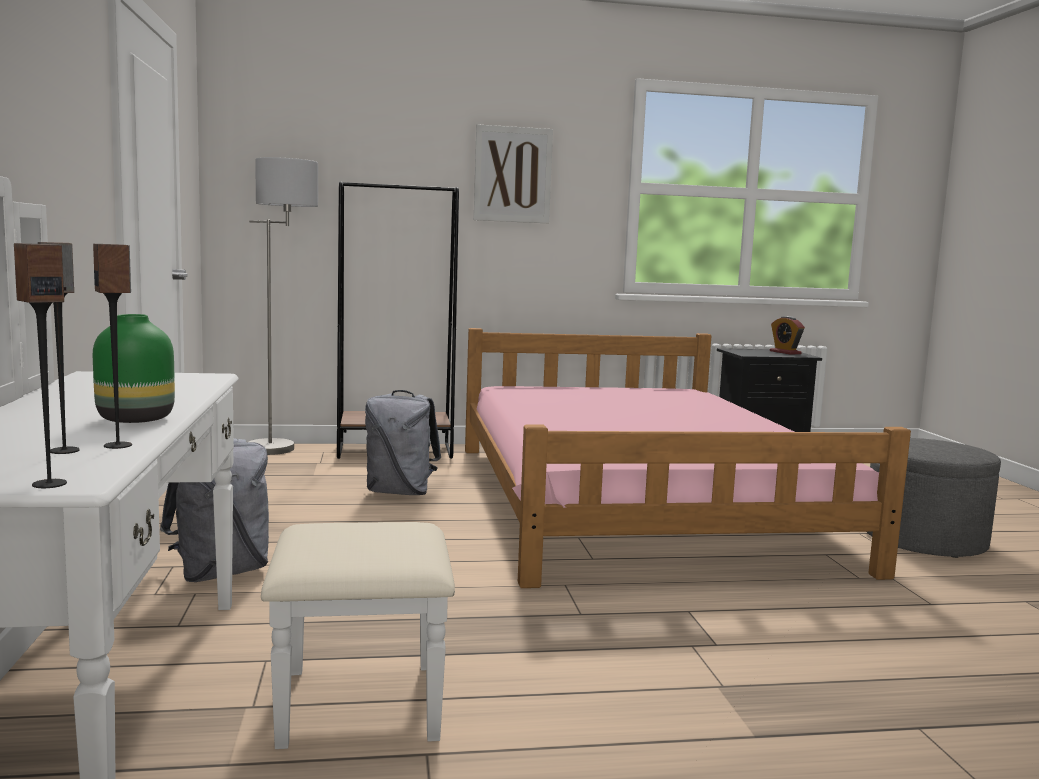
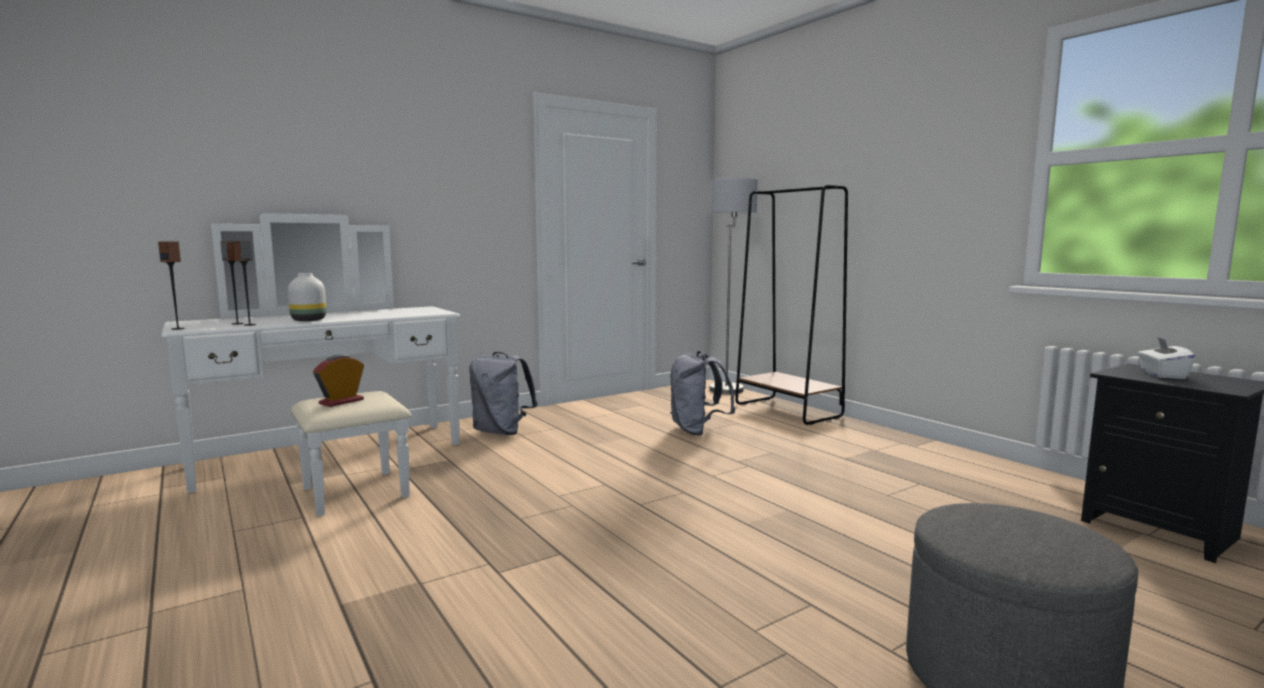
camera: 65 degrees right, 0 degrees up
(138, 419) = (309, 320): green vase -> white vase
(512, 174) = (908, 165): picture -> none
(635, 502) = (821, 496): pink bed -> none
(758, 352) = (1162, 375): none -> white tissue box
(785, 352) = (1219, 382): alarm clock -> alarm clock (341, 402)

